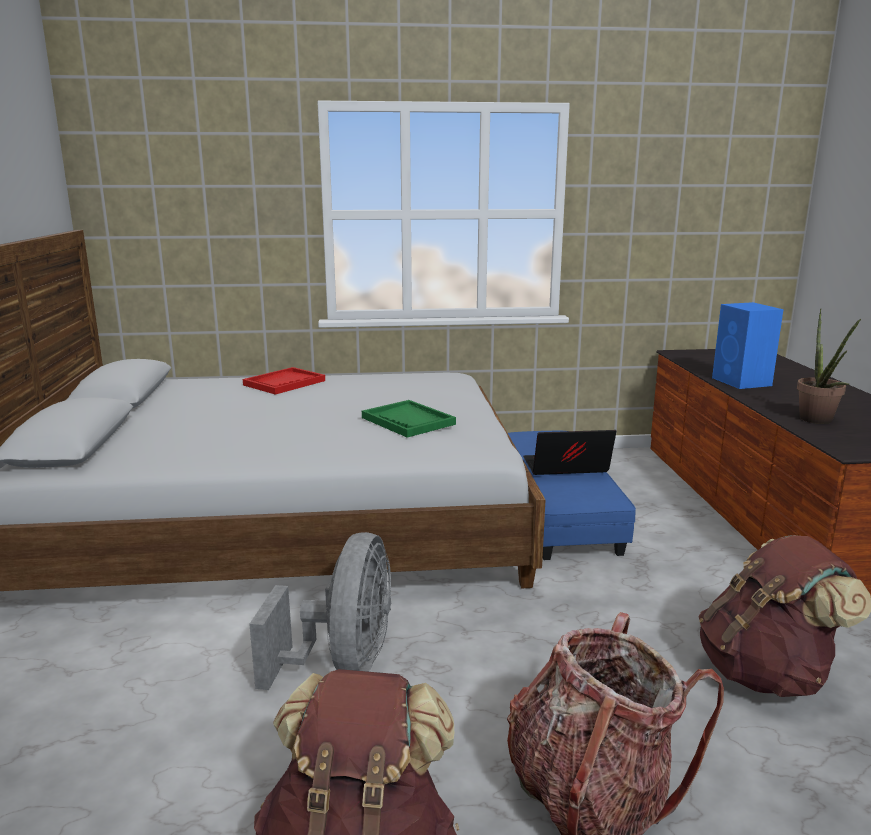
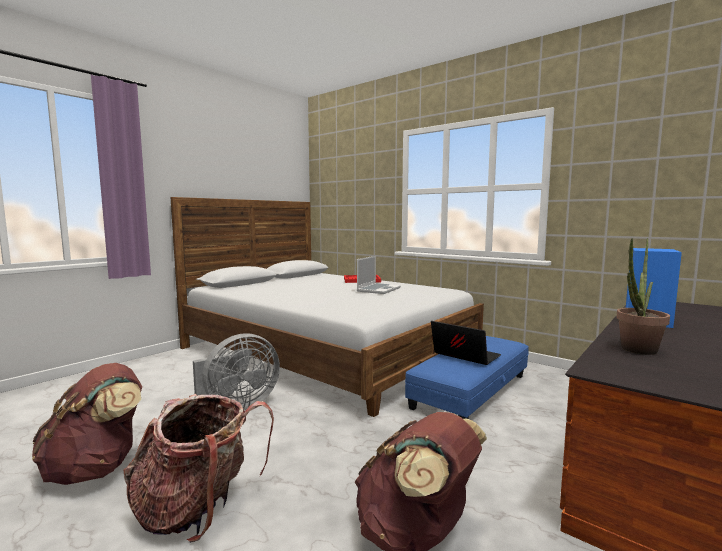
camera: 45 degrees right, 10 degrees down
(367, 397) = (378, 289): none -> laptop
(408, 421) = (361, 298): green tray -> none

